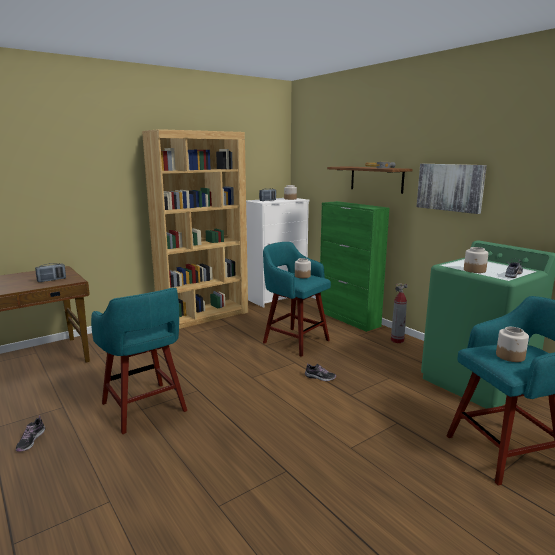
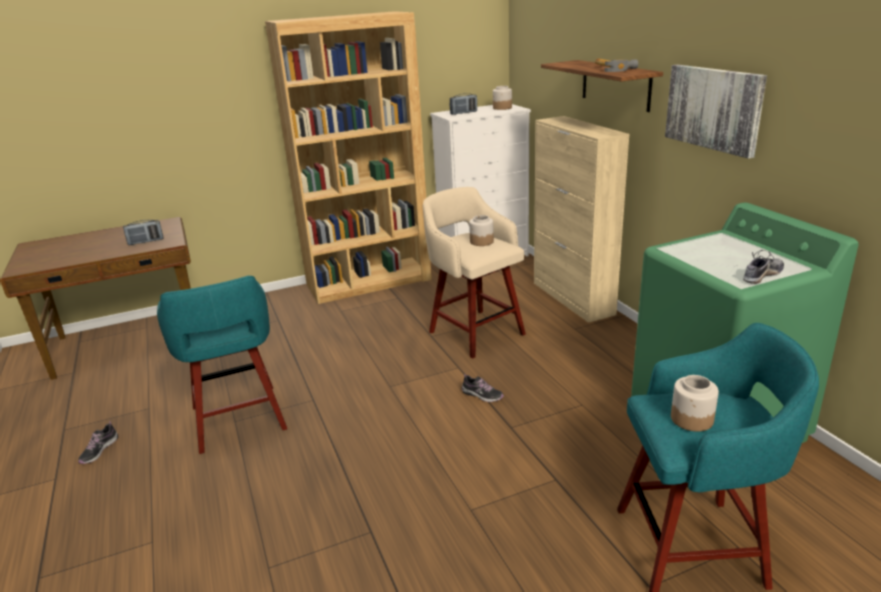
camera: 15 degrees right, 10 degrees up
(294, 341) = (474, 332): turquoise stool -> beige stool
(348, 319) = (573, 298): green cabinet -> beige cabinet
(397, 340) = (628, 341): fire extinguisher -> none
(474, 270) = (704, 263): jar -> none

